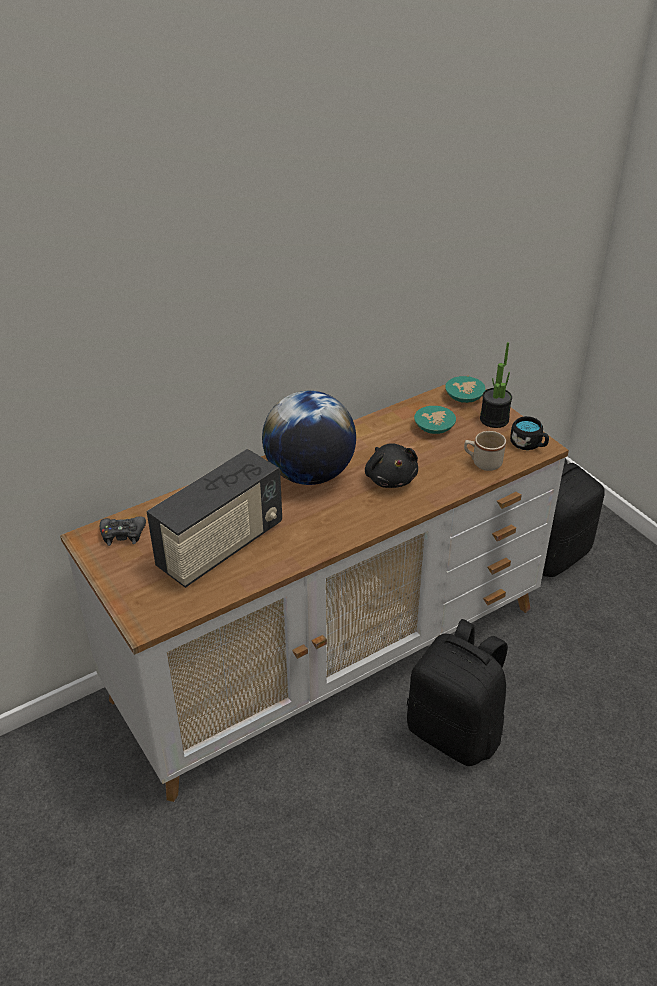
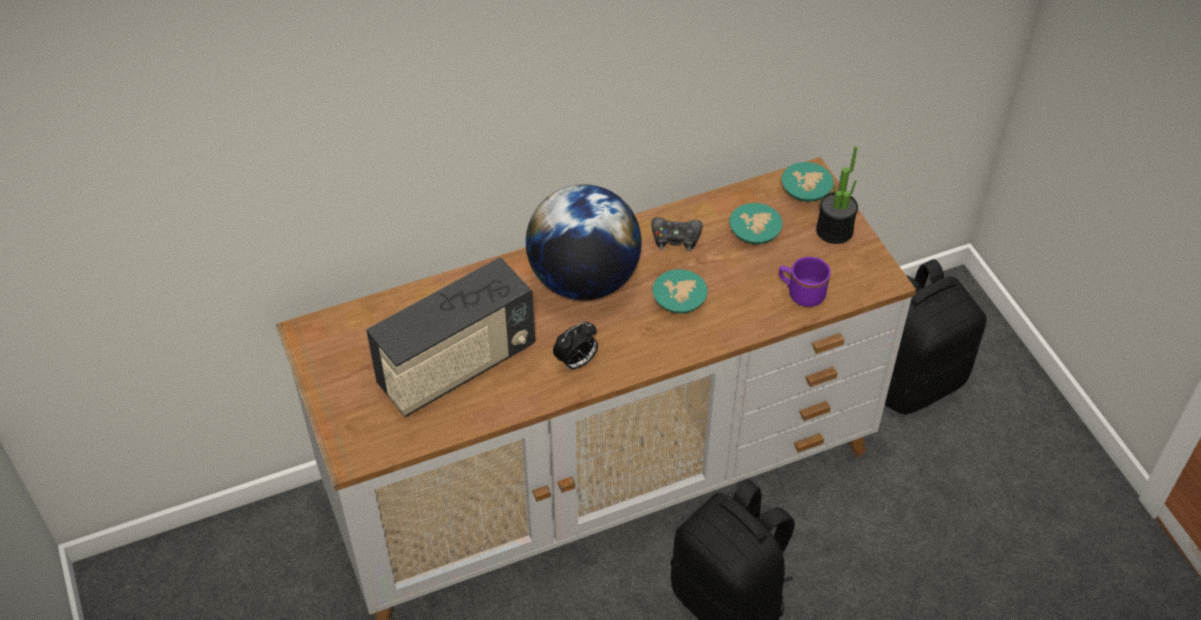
camera: 10 degrees right, 10 degrees up
(123, 534) = (347, 333): black game controller -> black game controller (676, 238)
(319, 531) = (576, 362): none -> alarm clock
(390, 478) = (681, 300): black plush toy -> turquoise bowl
(482, 462) = (801, 293): beige mug -> purple mug
(529, 445) = (867, 275): black mug -> none

